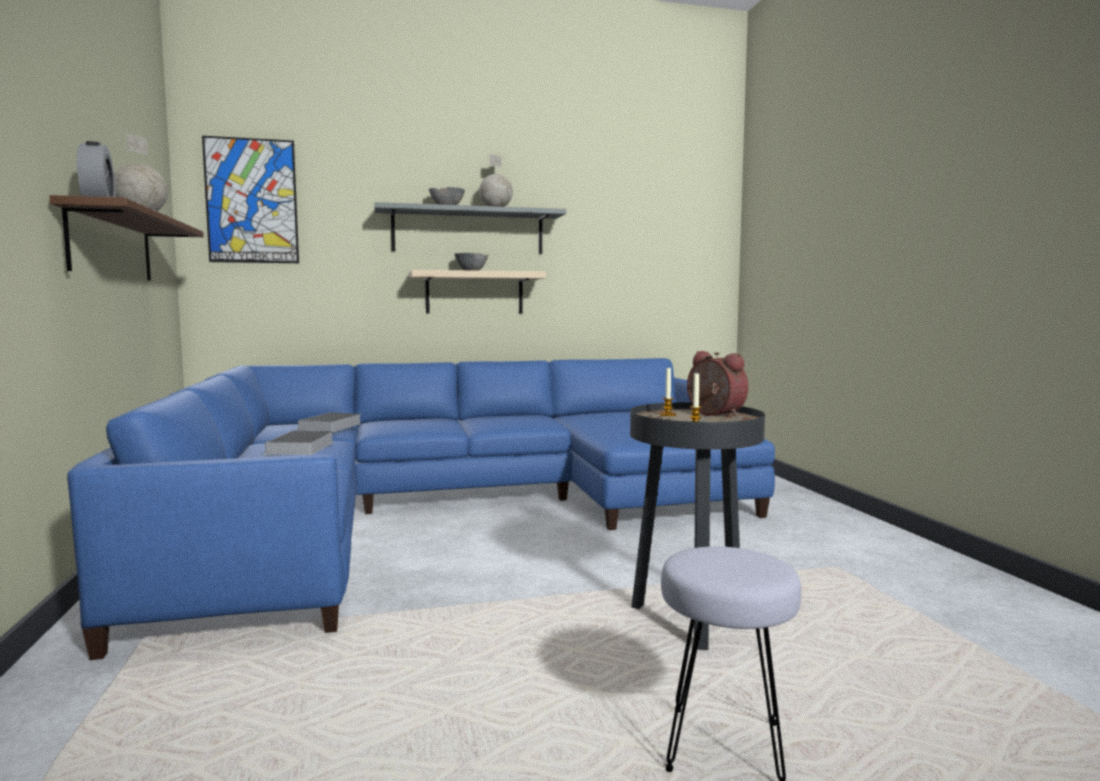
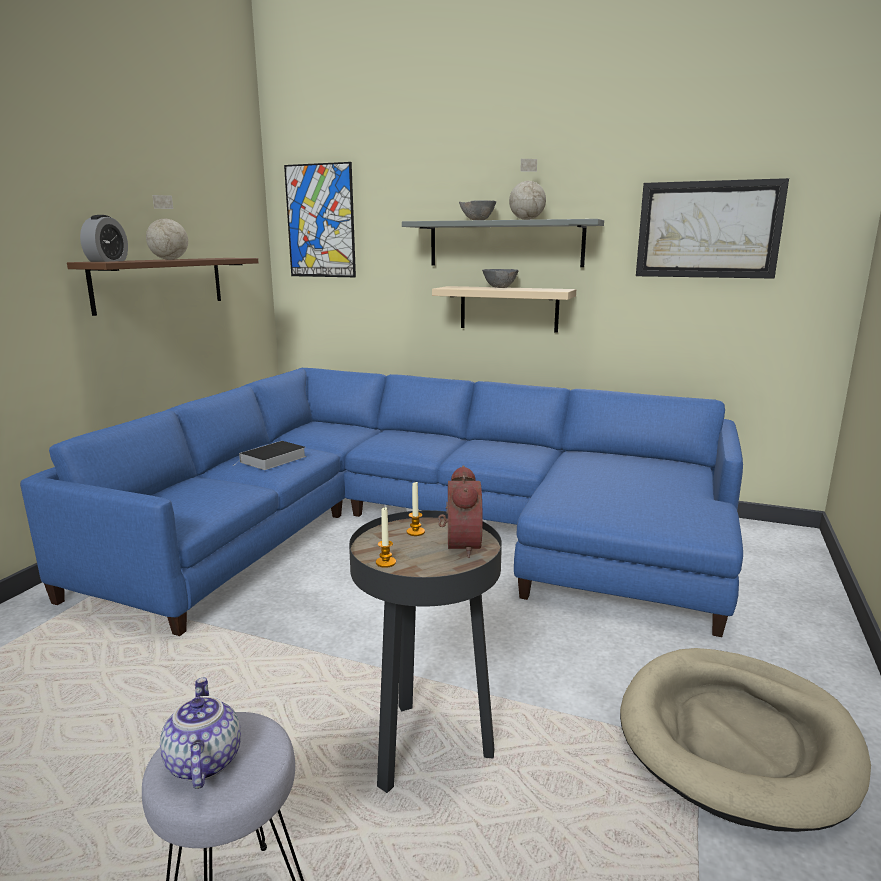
camera: 35 degrees right, 10 degrees up
(330, 427) = (339, 434): book -> none
(636, 225) = (708, 230): none -> picture
(729, 569) = (202, 762): none -> teapot
(847, 557) = (737, 738): none -> beige dog bed

